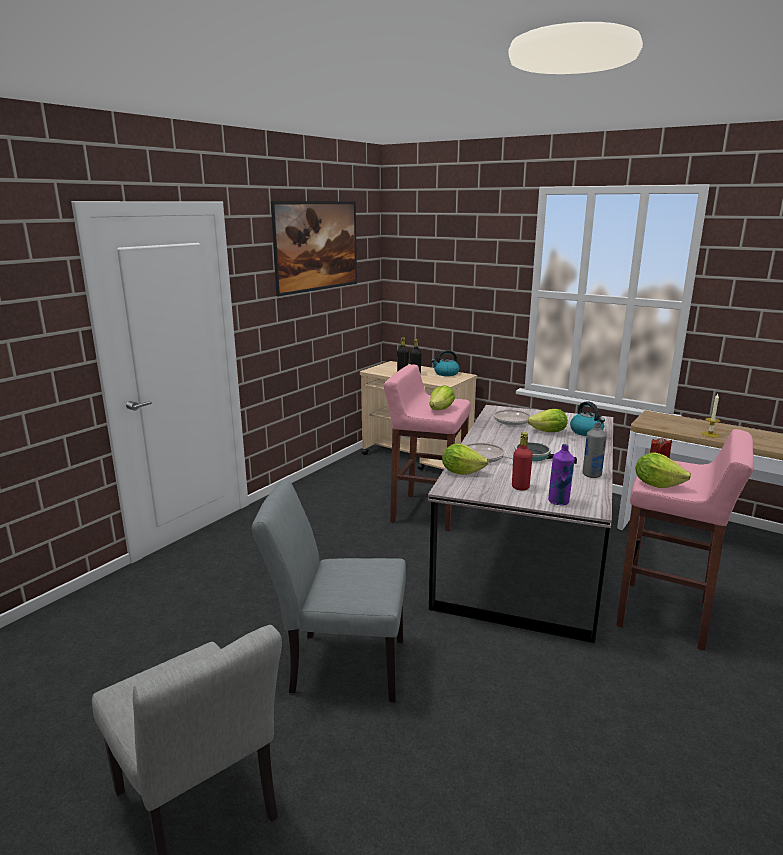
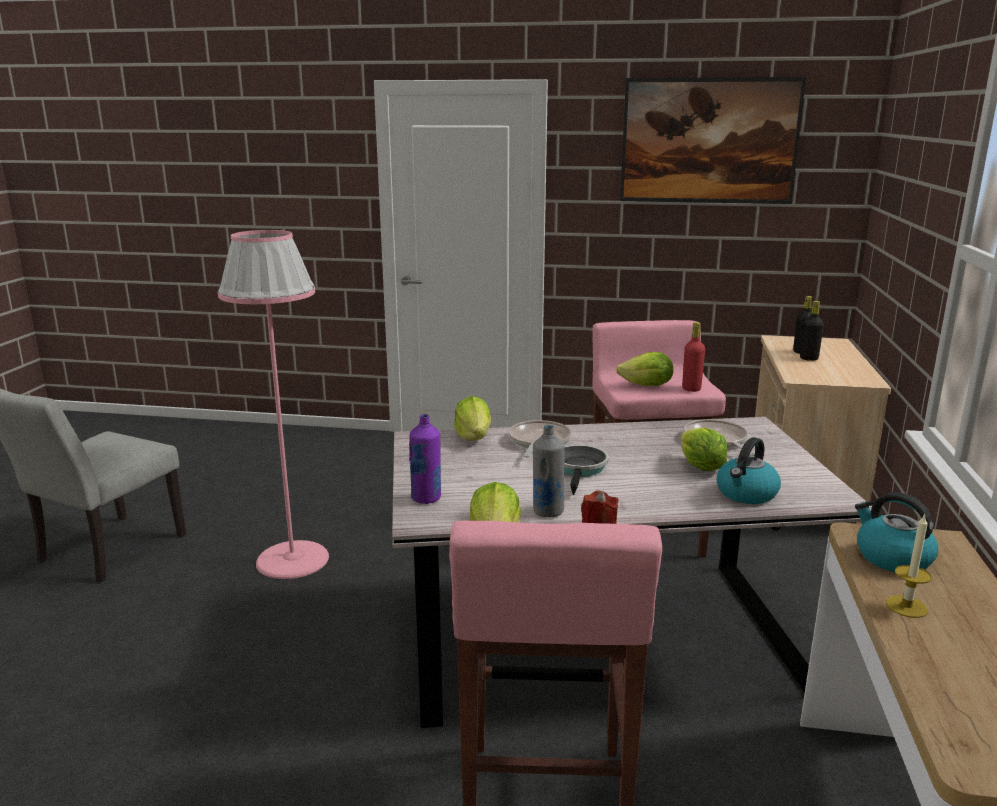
camera: 65 degrees right, 0 degrees up
(338, 664) = (293, 559): grey chair -> pink floor lamp
(446, 373) = (851, 371): kettle -> kettle (892, 558)
(520, 487) = (454, 472): red bottle -> red bottle (691, 389)

